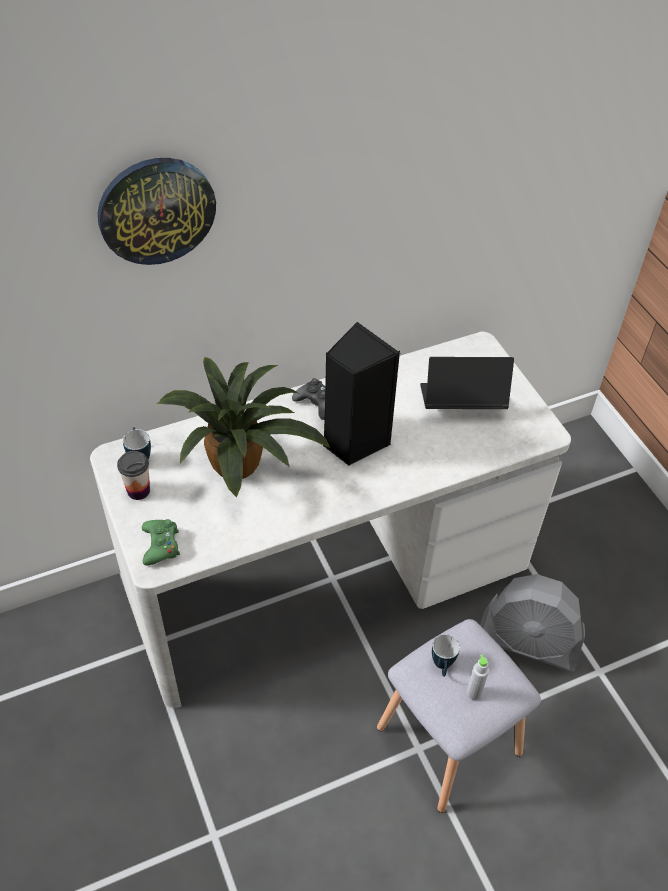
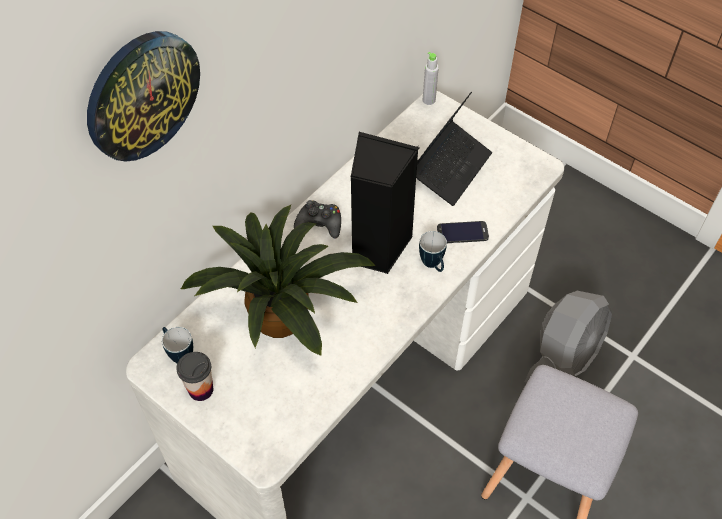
camera: 25 degrees left, 5 degrees up
(161, 545) = (259, 435): green game controller -> none
(437, 459) = (462, 233): none -> phone
(442, 667) = (546, 421): mug -> mug (433, 266)
(461, 402) = (450, 168): laptop -> laptop turned 150 degrees clockwise
(473, 693) = (585, 432): grey bottle -> grey bottle (429, 100)
(528, 642) = (563, 358): grey fan -> grey fan turned 45 degrees counterclockwise

